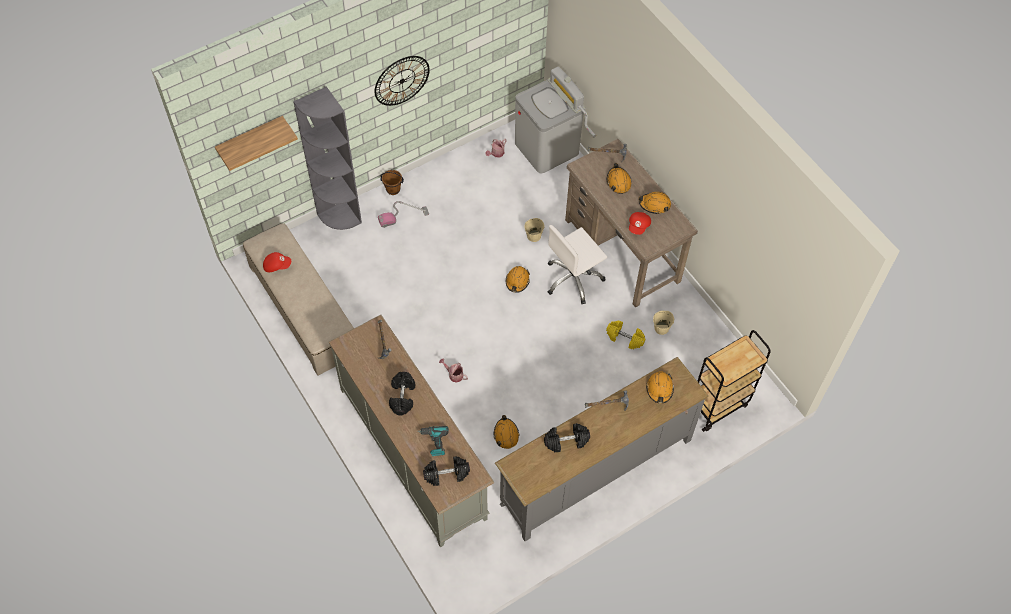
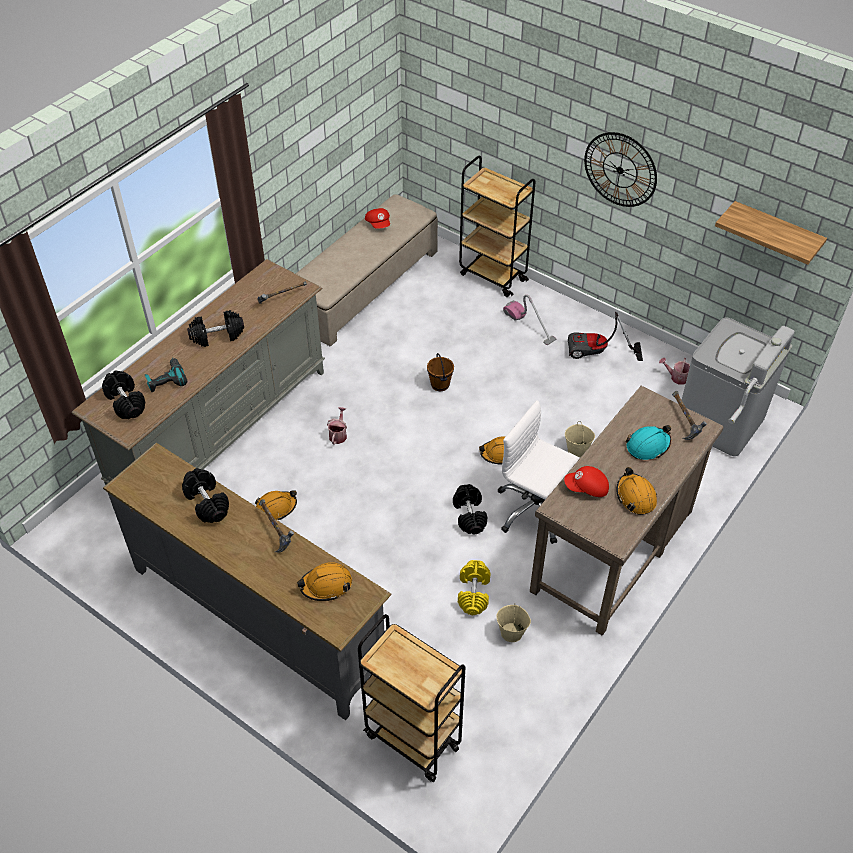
camera: 70 degrees right, 10 degrees down
(251, 139) = (447, 82): shelf -> shelf (776, 232)
(340, 220) = (493, 277): grey bookcase -> brown cart
(393, 190) = (561, 305): brown bucket -> brown bucket (439, 385)
(452, 188) = (597, 353): none -> vacuum cleaner
(562, 318) = (469, 515): none -> black dumbbell
(618, 182) = (648, 446): orange hard hat -> turquoise hard hat

